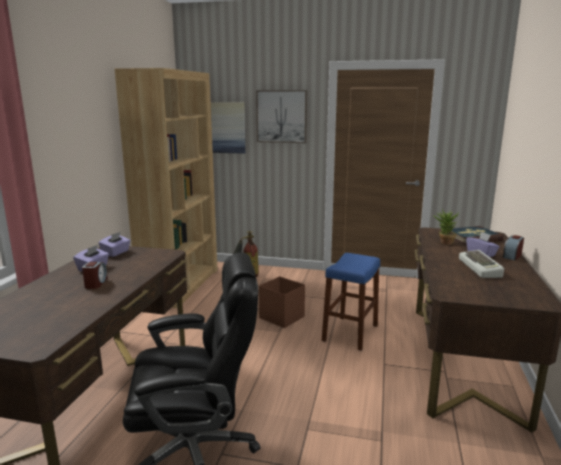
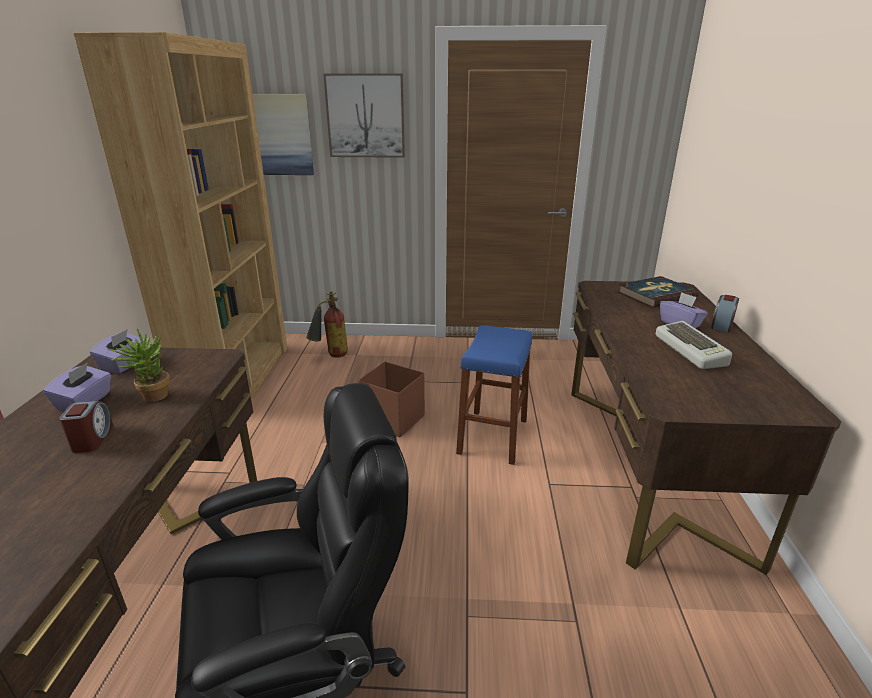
camera: 10 degrees left, 10 degrees up
(444, 243) = (622, 307): potted plant -> potted plant (150, 396)

